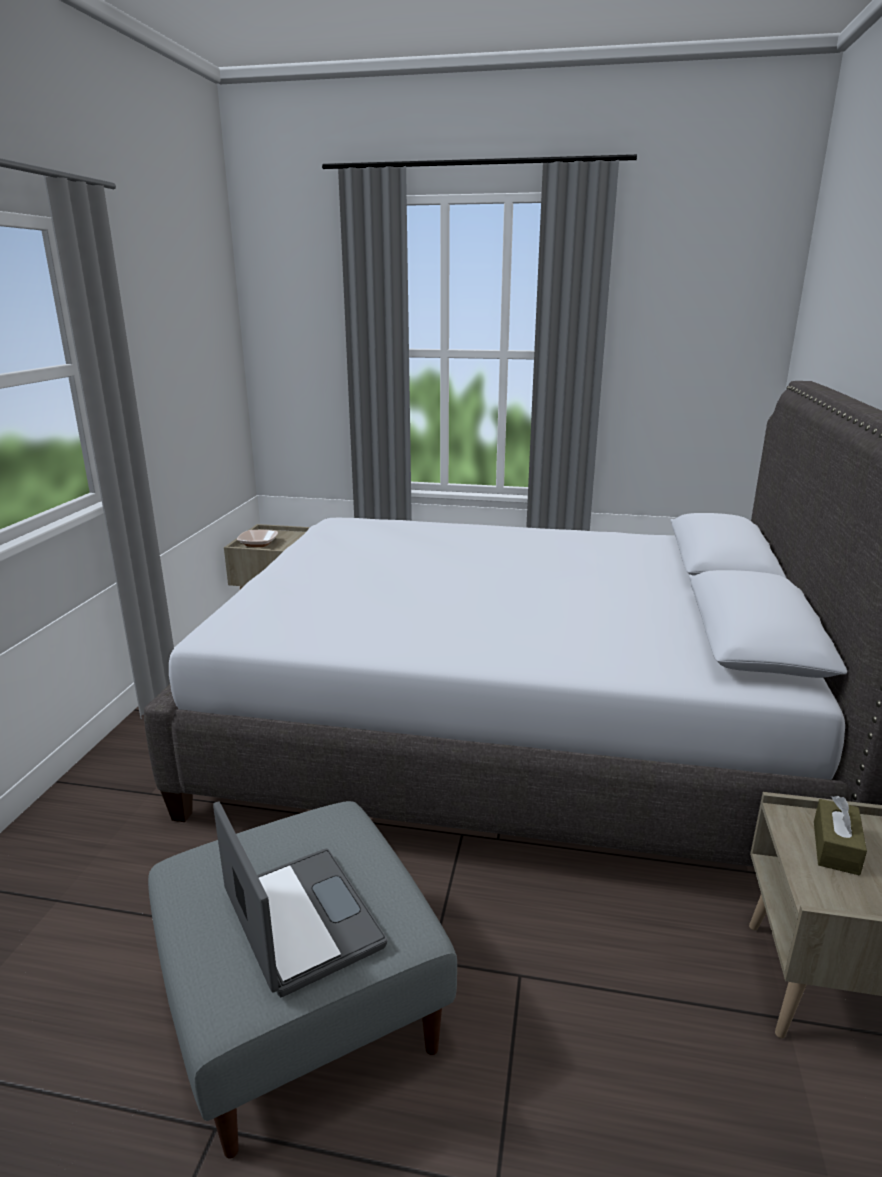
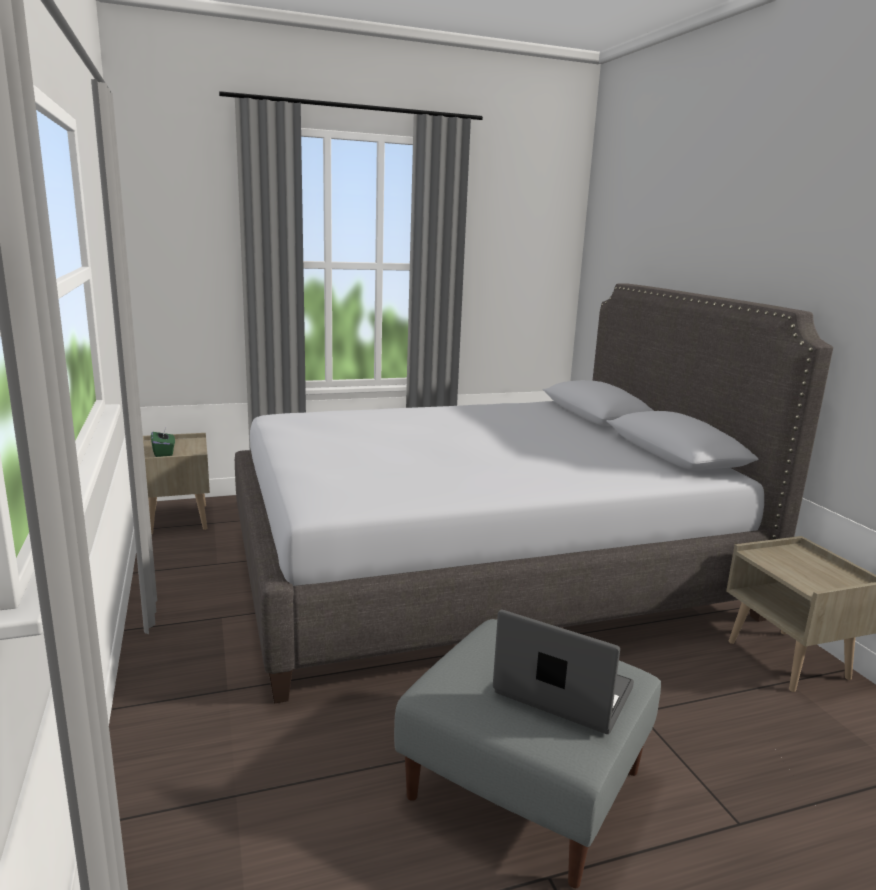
camera: 30 degrees left, 5 degrees down
(258, 543) = (164, 452): bowl -> green tissue box
(835, 847) = (792, 563): brown tissue box -> none

